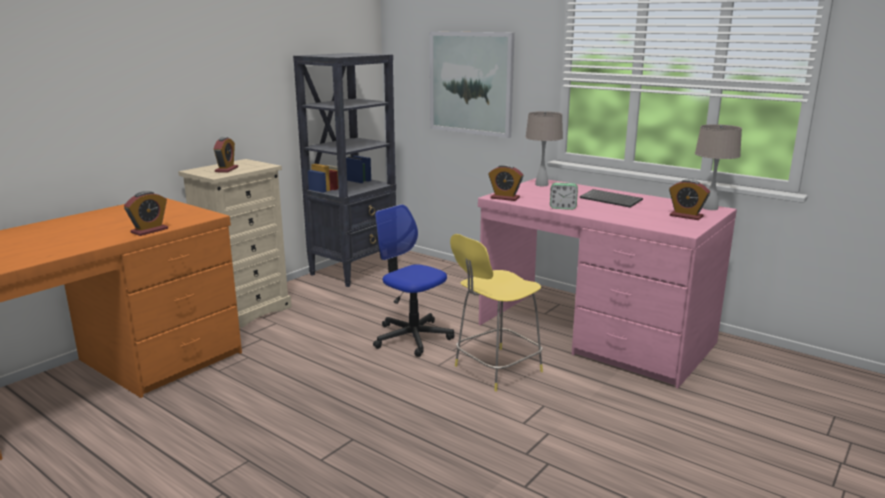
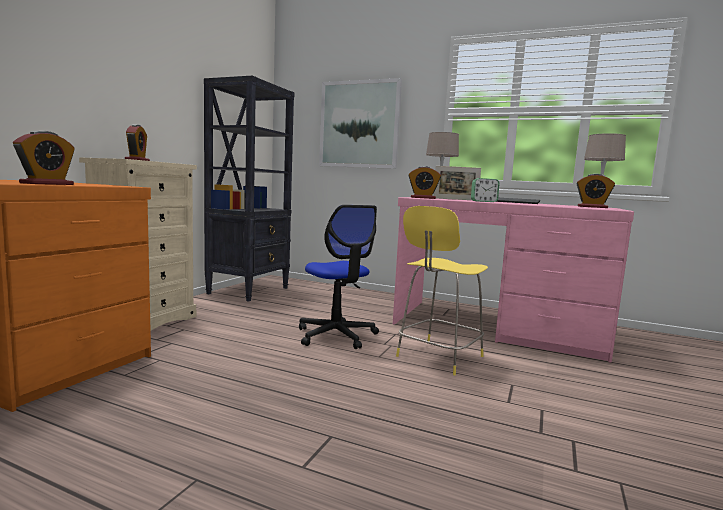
camera: 15 degrees left, 10 degrees down
(412, 337) = (336, 335): office chair -> office chair turned 150 degrees counterclockwise
(547, 195) = (455, 199): none -> picture frame

